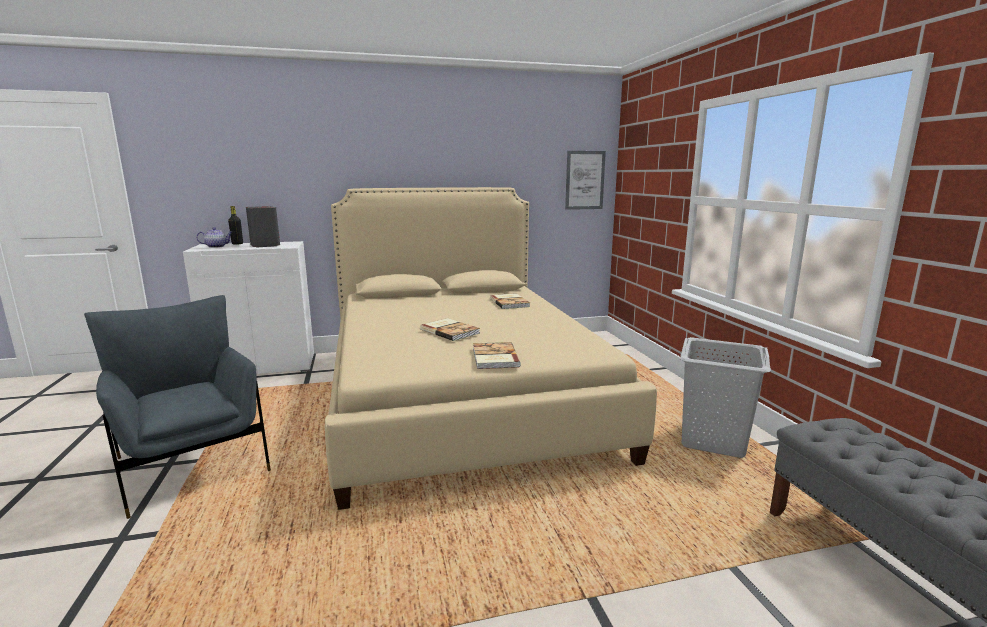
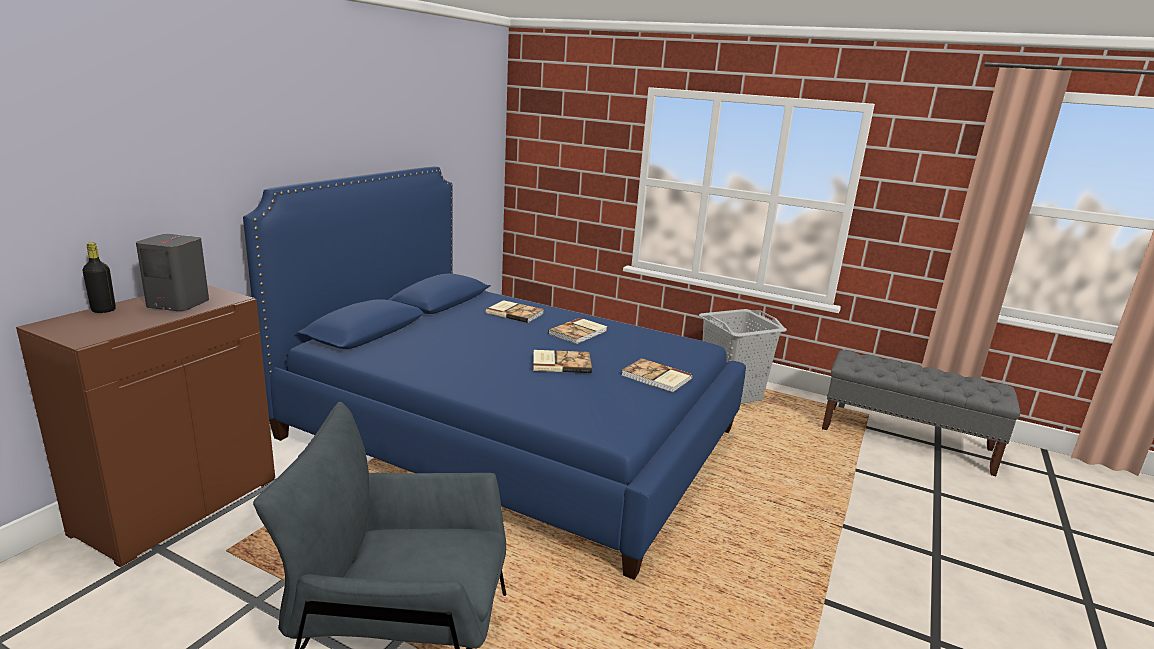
camera: 50 degrees left, 5 degrees up
(217, 246) = (95, 325): teapot -> none
(263, 366) = (178, 504): white cabinet -> brown cabinet
(460, 396) = (511, 434): beige bed -> blue bed
(521, 321) = (579, 332): none -> book
(585, 180) = (484, 149): picture -> none

